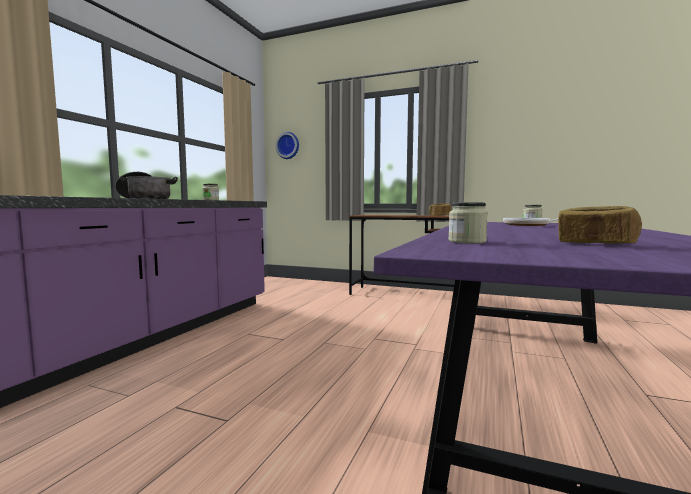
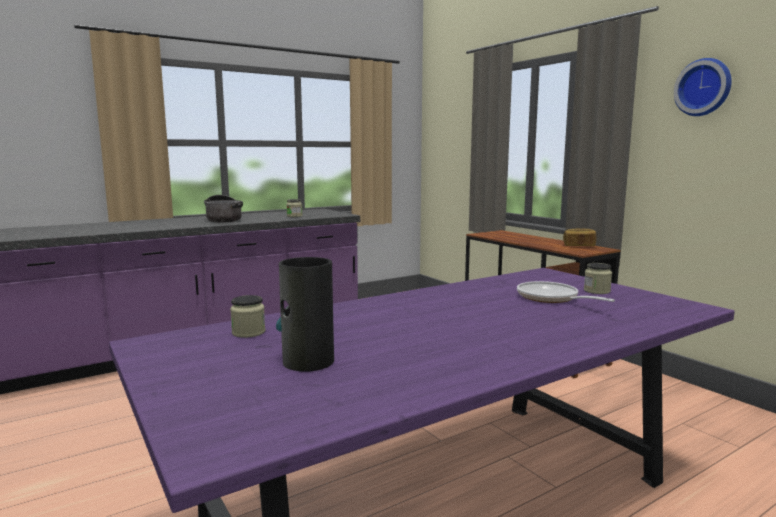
camera: 35 degrees right, 5 degrees up
(288, 145) = (442, 131): wall clock -> wall clock (704, 87)
(595, 244) = (307, 361): bread -> vase

